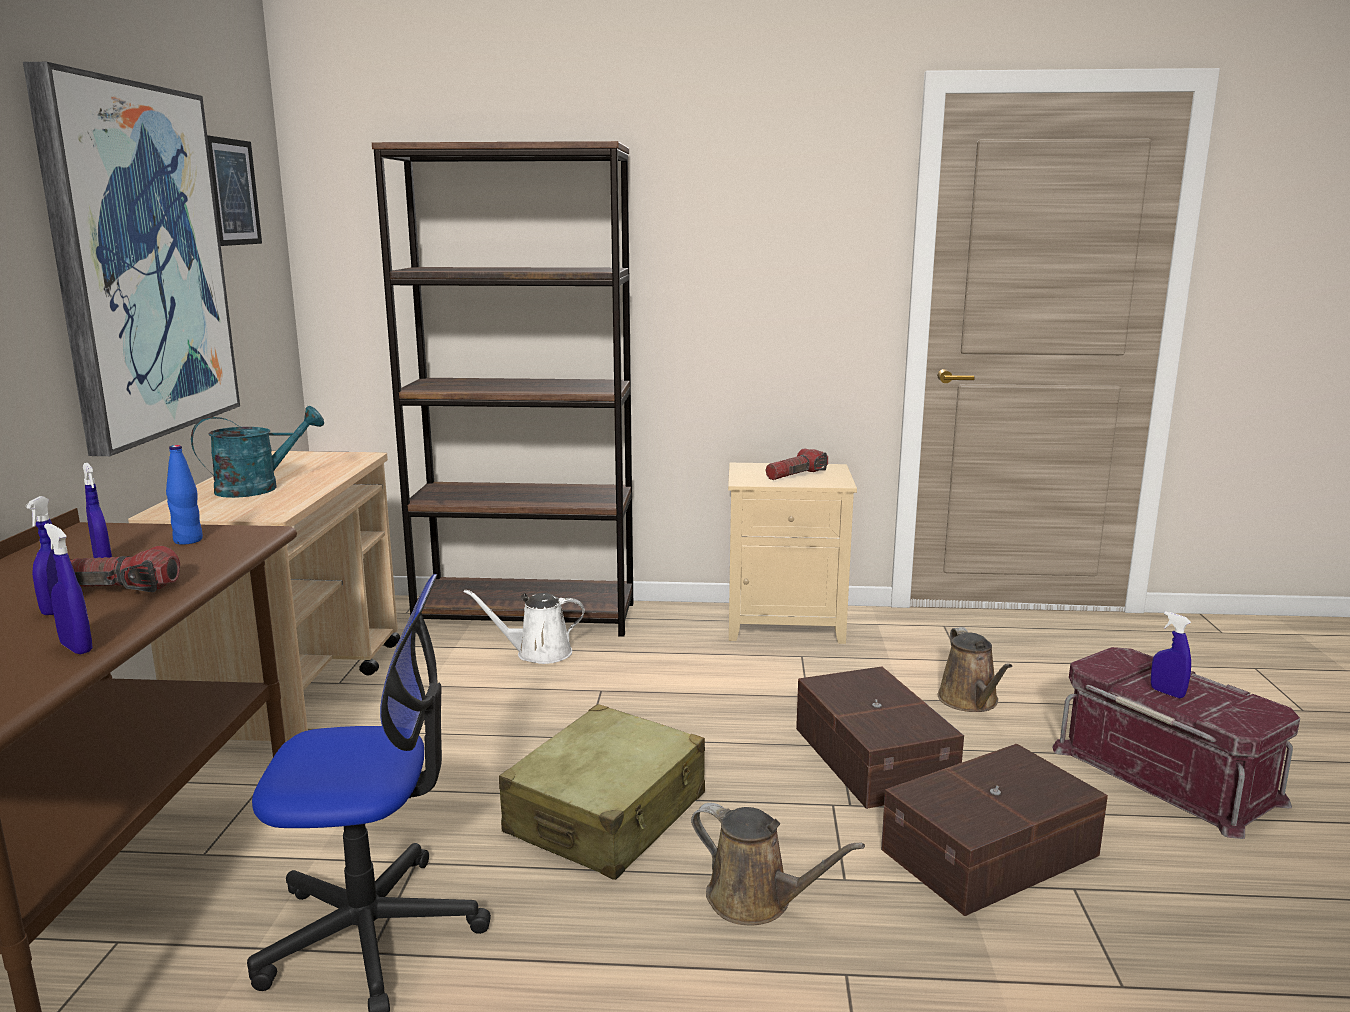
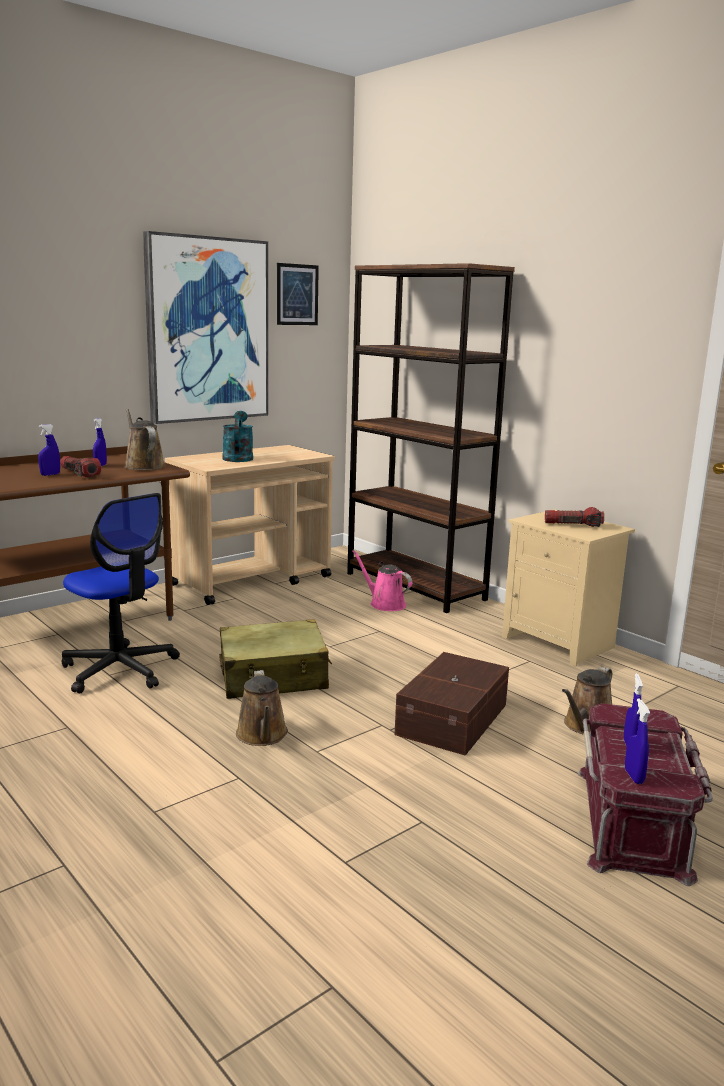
camera: 45 degrees right, 0 degrees up
(76, 648) = (23, 485): blue spray bottle -> blue spray bottle (634, 776)
(188, 540) = (143, 466): blue bottle -> brown watering can
(258, 488) = (238, 457): turquoise watering can -> turquoise watering can turned 105 degrees counterclockwise
(538, 653) = (384, 604): white watering can -> pink watering can
(993, 854) = (414, 785): brown storage box -> none

